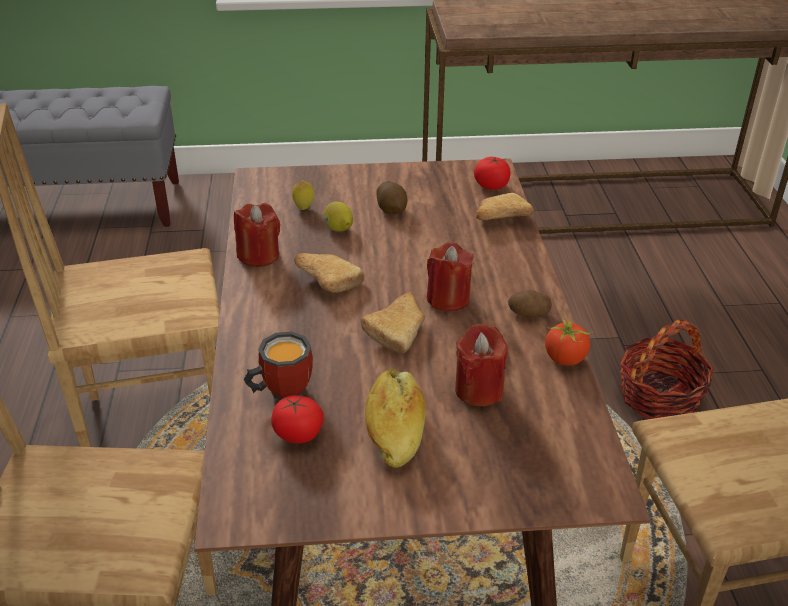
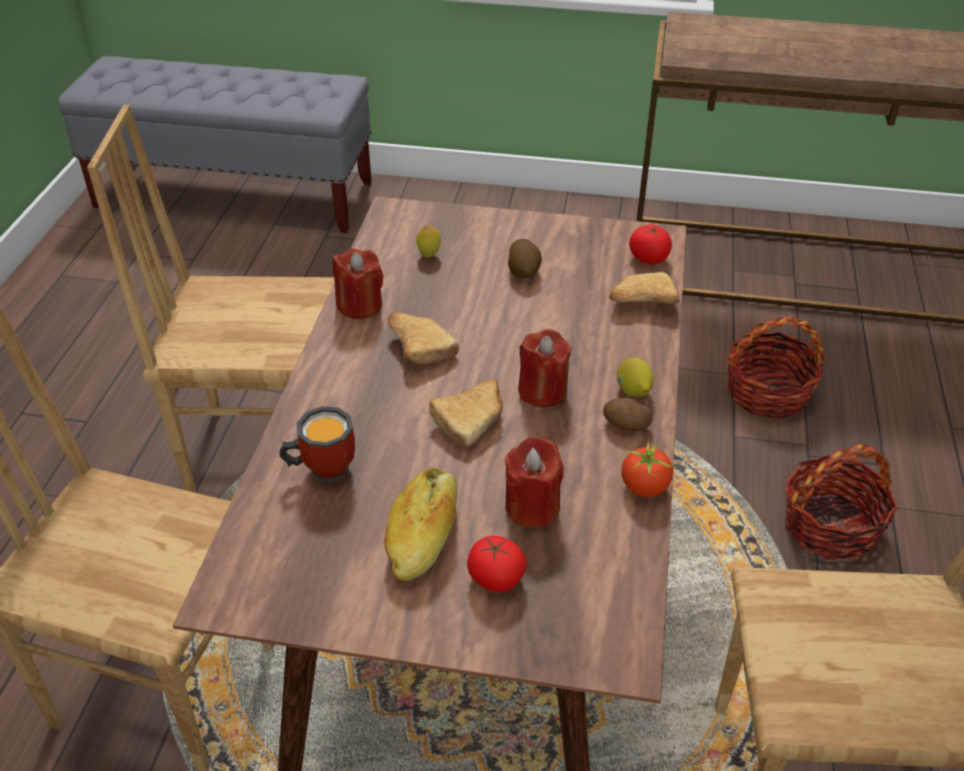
camera: 15 degrees right, 5 degrees up
(298, 434) = (321, 520): tomato -> tomato (495, 578)
(338, 229) = (456, 287): lemon -> lemon (633, 391)
(573, 302) = (767, 393): none -> basket

